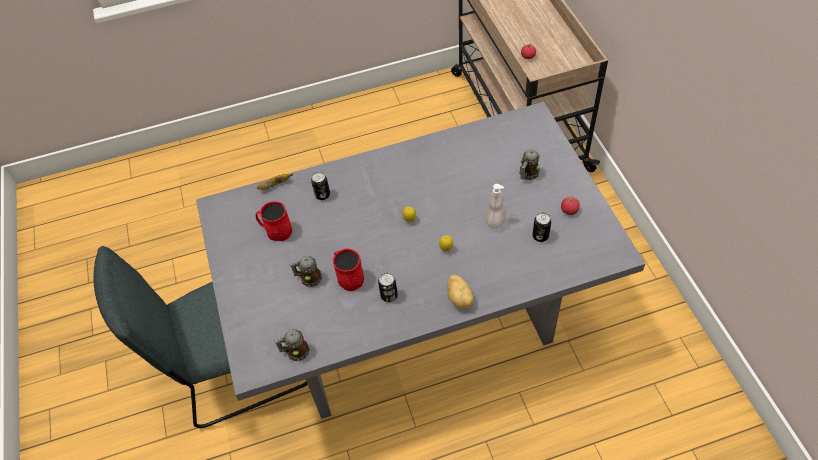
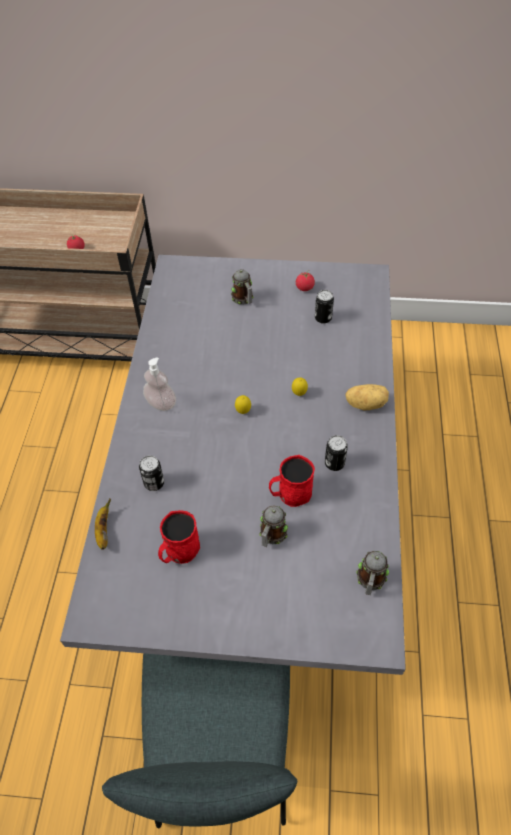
camera: 70 degrees left, 0 degrees up
(494, 220) = (285, 343): soap dispenser -> soap dispenser (161, 403)

